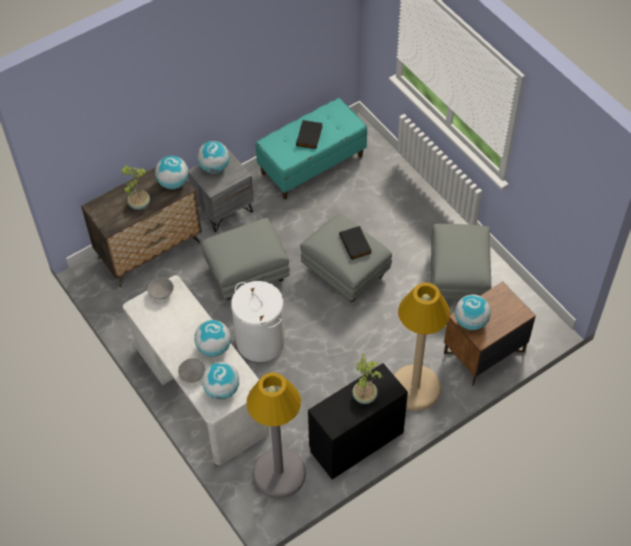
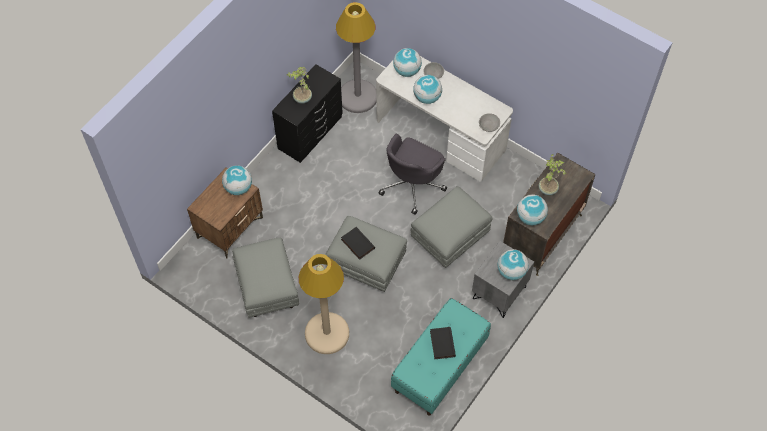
camera: 160 degrees right, 5 degrees up
(260, 341) = (412, 185): white laundry basket -> grey office chair
(415, 388) = (278, 183): beige floor lamp -> beige floor lamp (327, 333)

